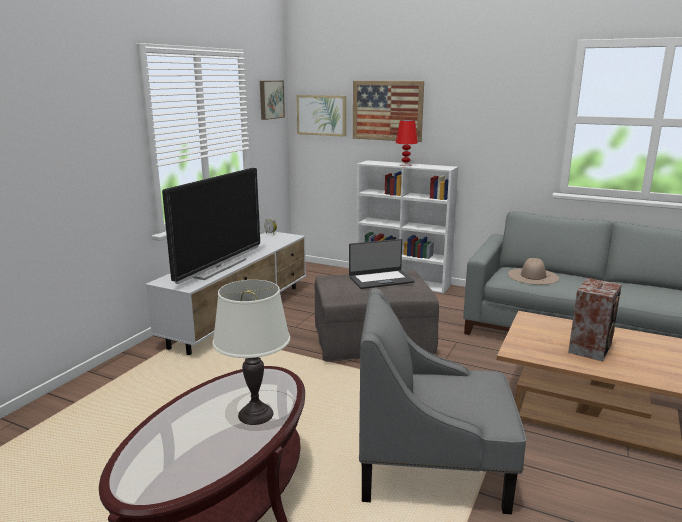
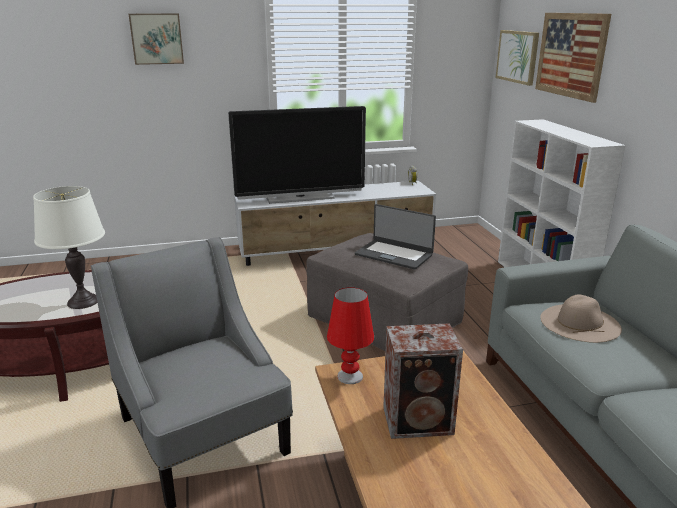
camera: 50 degrees right, 5 degrees up
(270, 99) = (461, 34): picture -> picture (157, 39)
(405, 165) = (561, 131): red table lamp -> red table lamp (350, 376)

